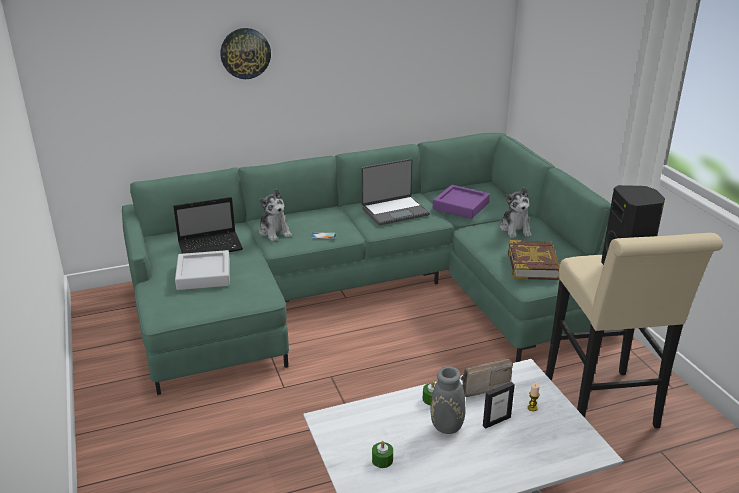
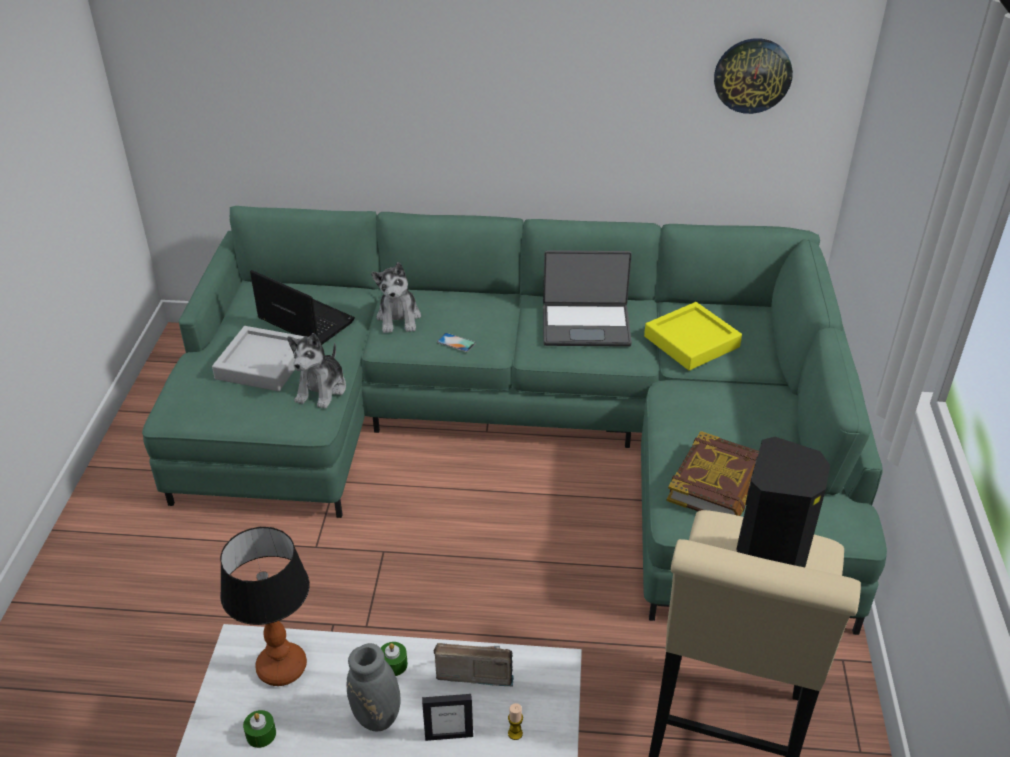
camera: 25 degrees right, 10 degrees up
(211, 246) = (304, 320): laptop -> laptop turned 150 degrees counterclockwise
(245, 53) = (402, 50): wall clock -> wall clock (752, 75)
(364, 423) = (282, 668): none -> table lamp
(461, 206) = (691, 342): purple tray -> yellow tray
(515, 229) = (742, 409): plush toy -> plush toy (322, 389)

